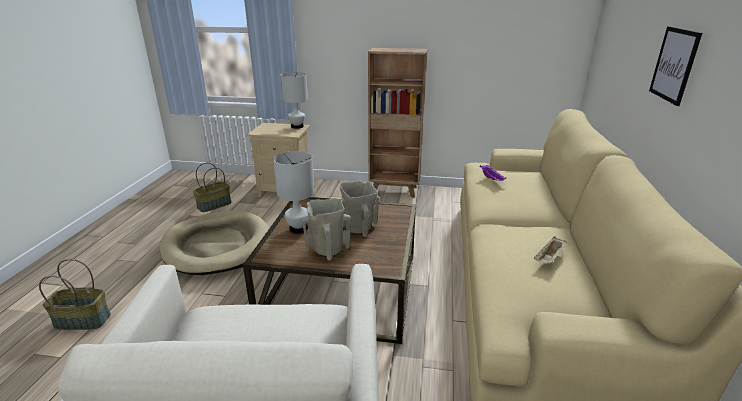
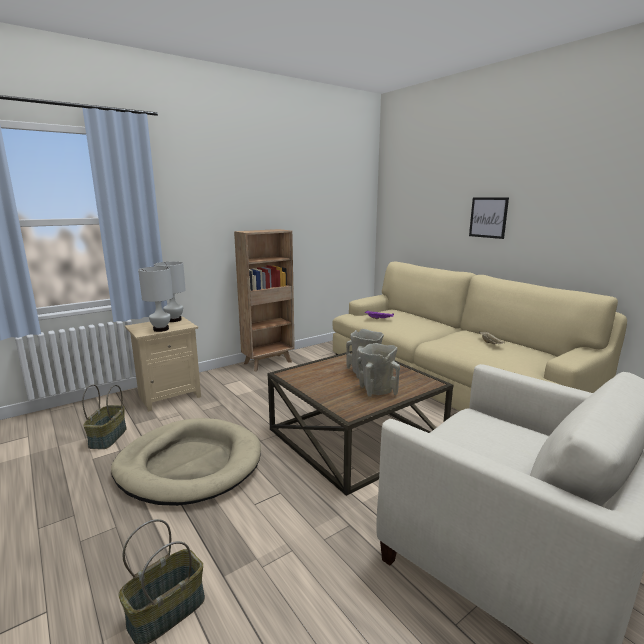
camera: 45 degrees left, 10 degrees down
(299, 229) = (328, 389): white table lamp -> white table lamp (161, 329)

